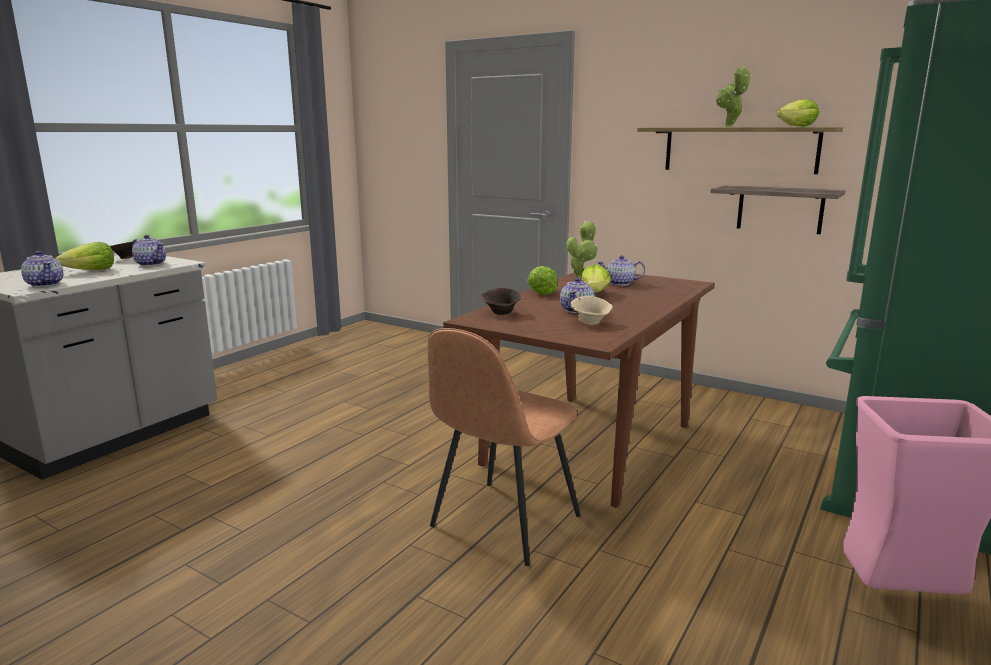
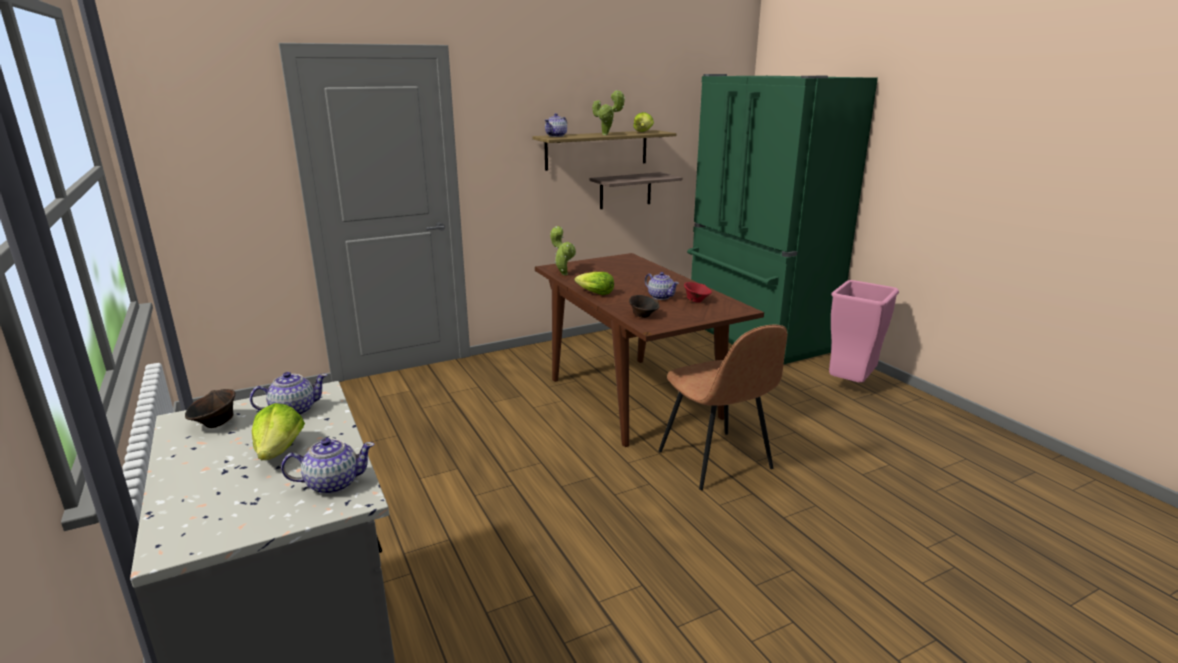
camera: 60 degrees left, 5 degrees up
(590, 323) = (696, 301): beige bowl -> red bowl
(594, 294) = (622, 283): lettuce -> none
(620, 283) = (601, 270): teapot -> teapot (556, 136)

